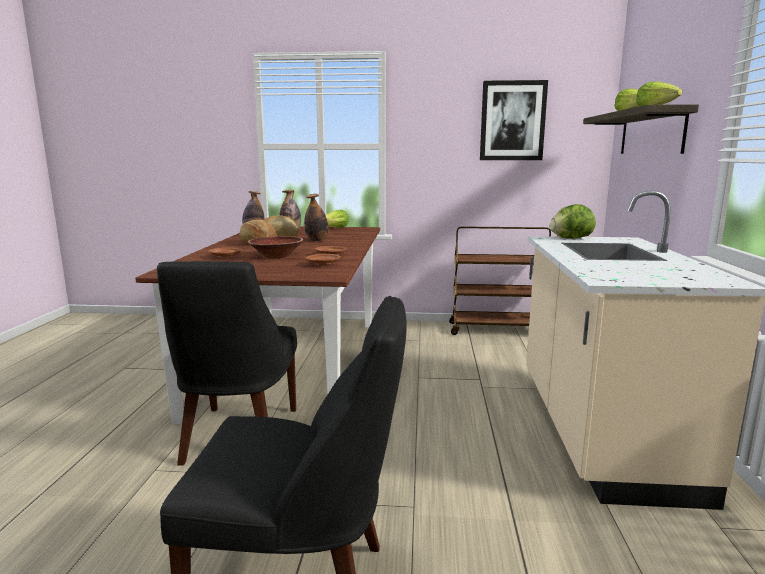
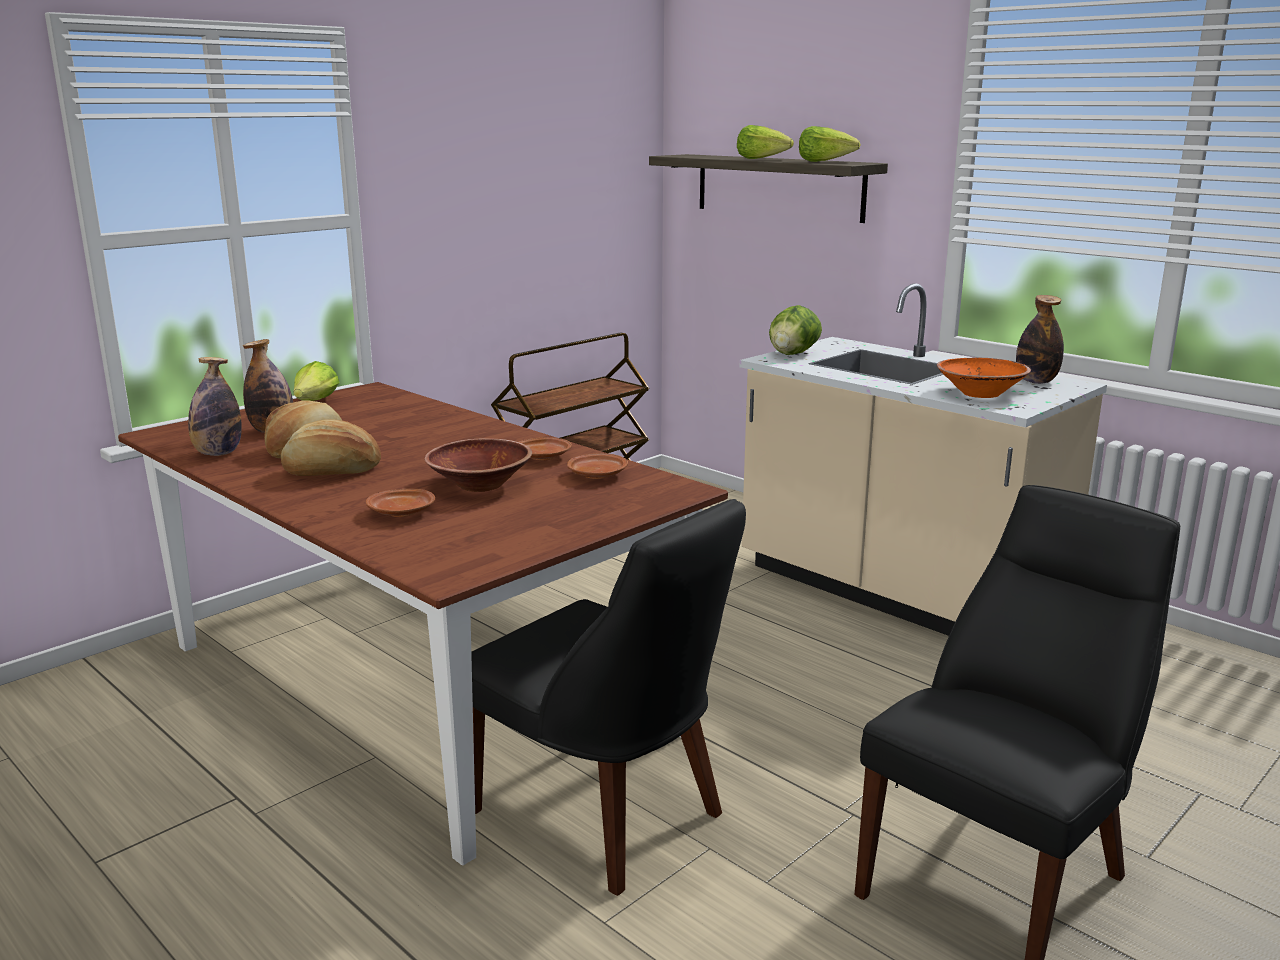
camera: 50 degrees left, 5 degrees up
(317, 240) = (402, 436): bottle -> bottle (1036, 381)
(512, 121) = (547, 160): picture -> none
(614, 270) = (980, 394): none -> orange bowl

